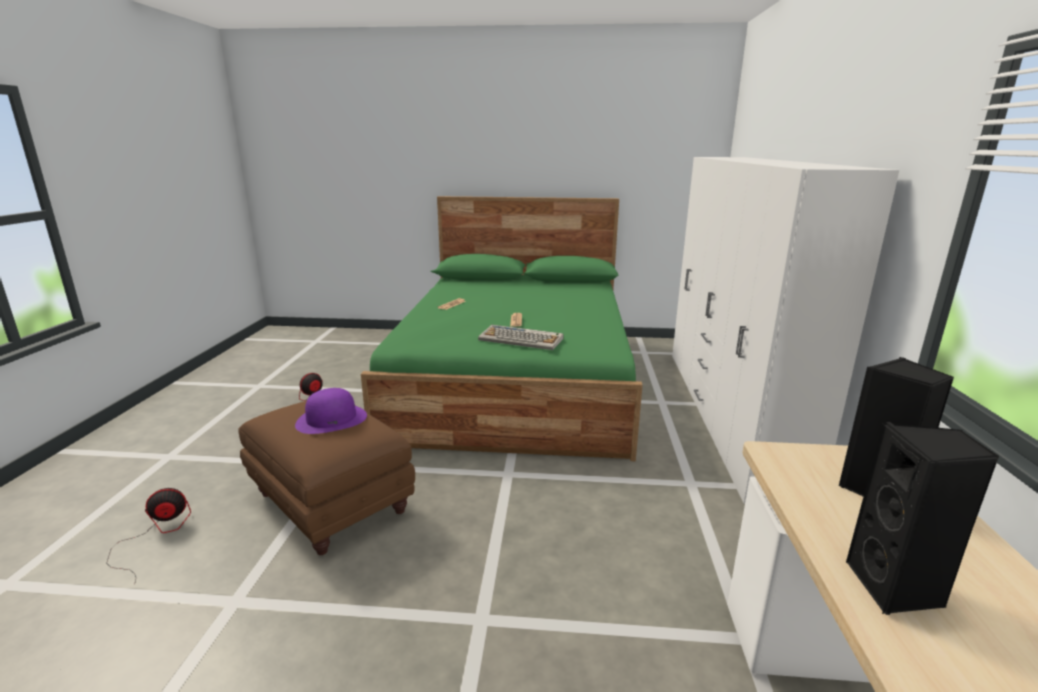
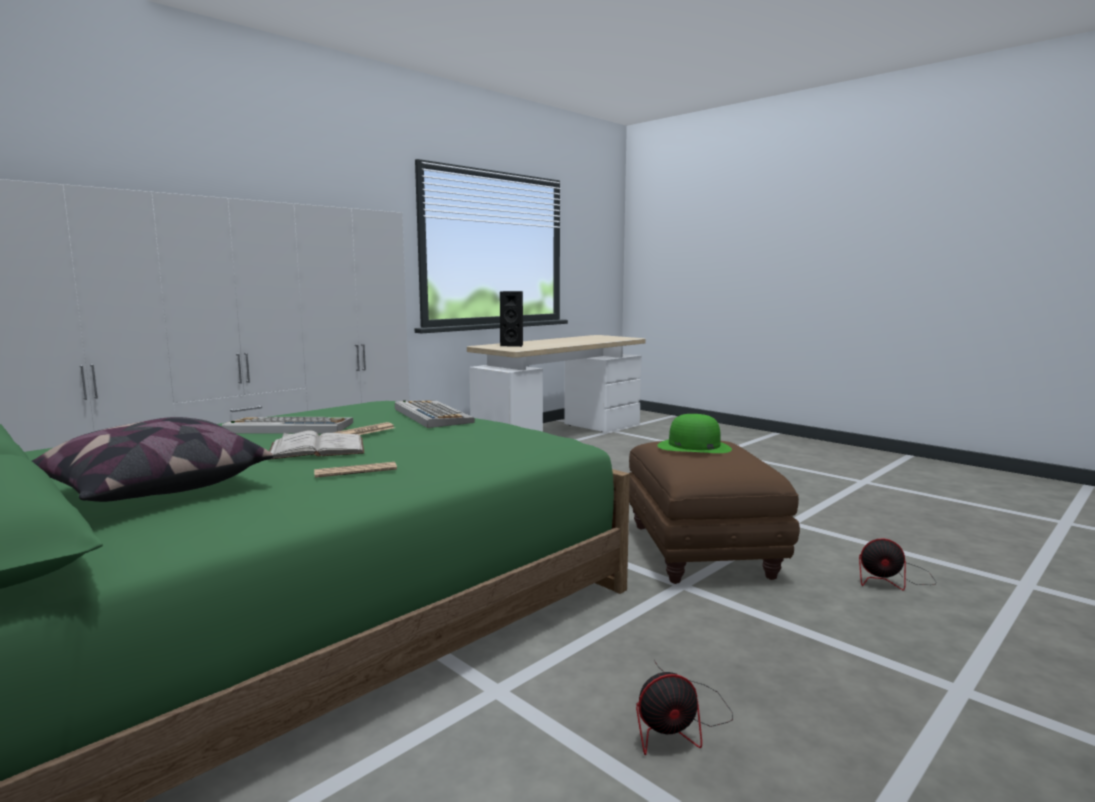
camera: 140 degrees left, 10 degrees down
(332, 419) = (693, 447): purple hat -> green hat
(496, 289) = (152, 492): none -> pillow
(498, 306) = (317, 448): none -> white book
(562, 314) = (288, 428): none -> keyboard
(896, 589) = (566, 343): black speaker -> none

